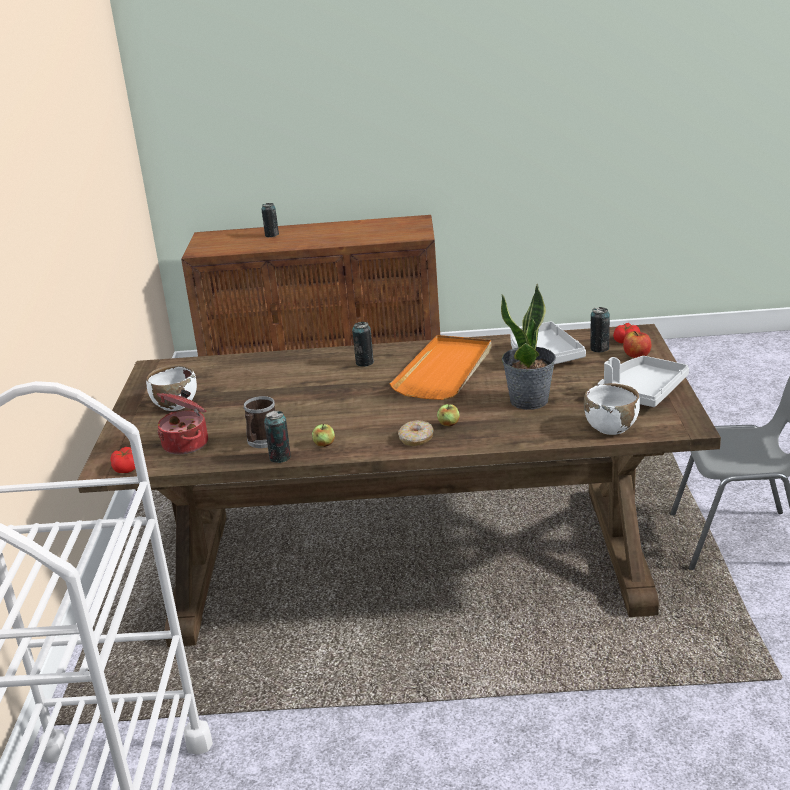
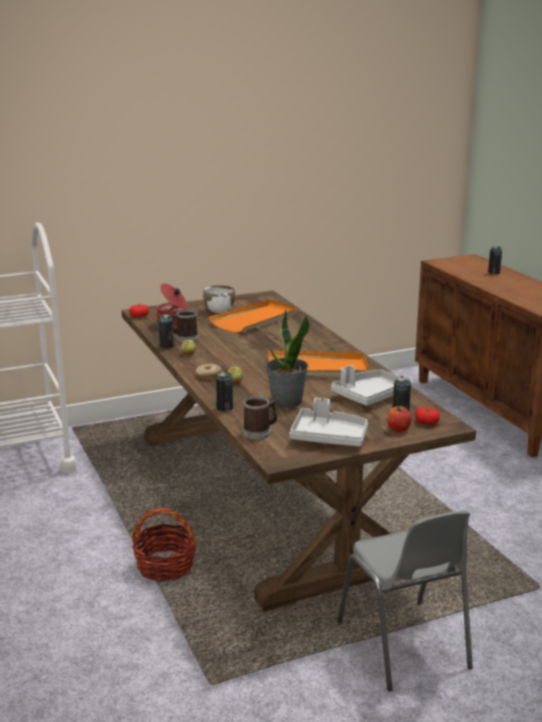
camera: 65 degrees right, 5 degrees down
(241, 385) = (256, 319): none -> orange tray
(364, 362) = (313, 344): can -> can (225, 408)
(530, 679) = (165, 566): none -> basket
(611, 427) = (260, 432): white bowl -> mug

